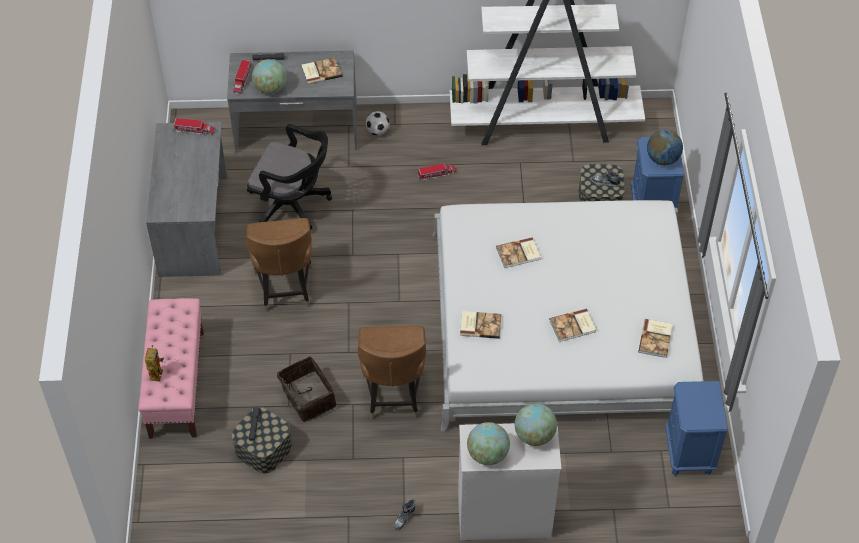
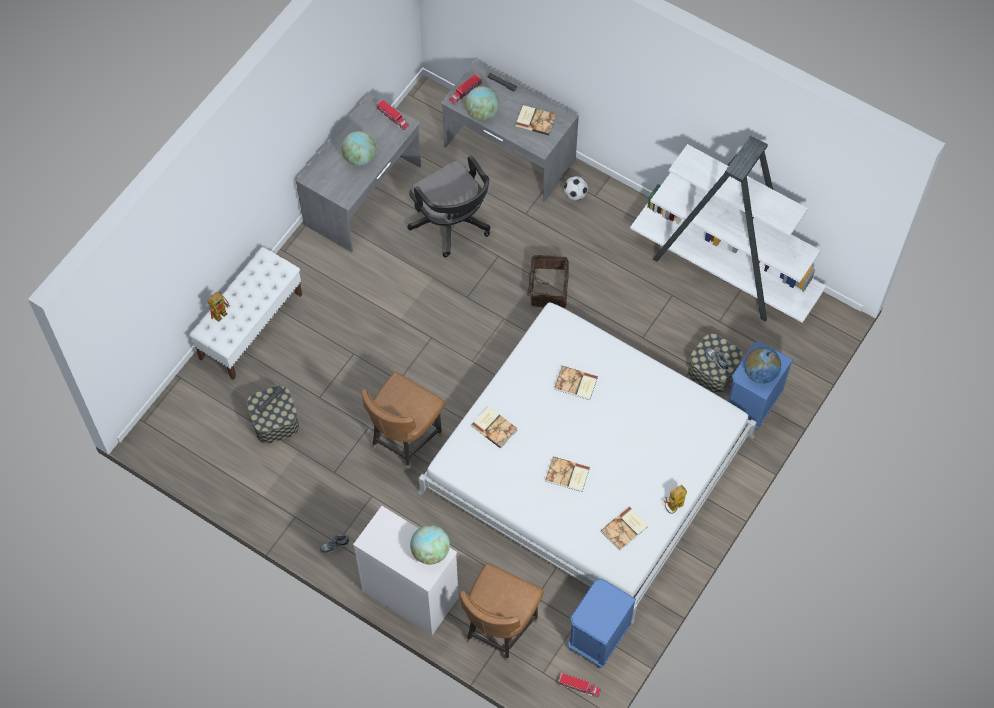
camera: 35 degrees right, 10 degrees up
(176, 384) = (251, 326): pink bench -> white bench
(284, 288) = (391, 294): brown chair -> brown chair (499, 628)
(307, 398) = (338, 400): basket -> basket (547, 288)
(436, 174) = (592, 264): toy truck -> toy truck (579, 687)
(487, 454) = (383, 543): globe -> globe (360, 158)
(679, 300) = (673, 508): none -> toy robot

